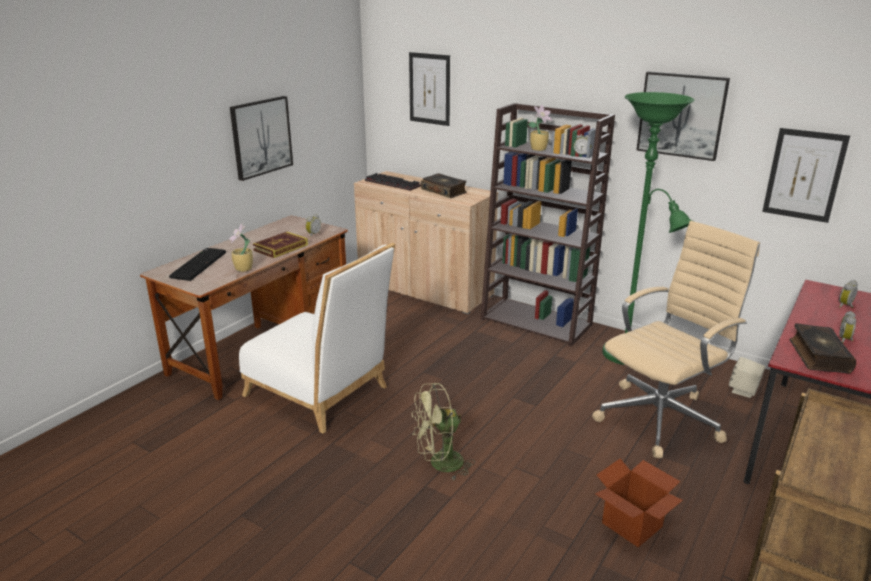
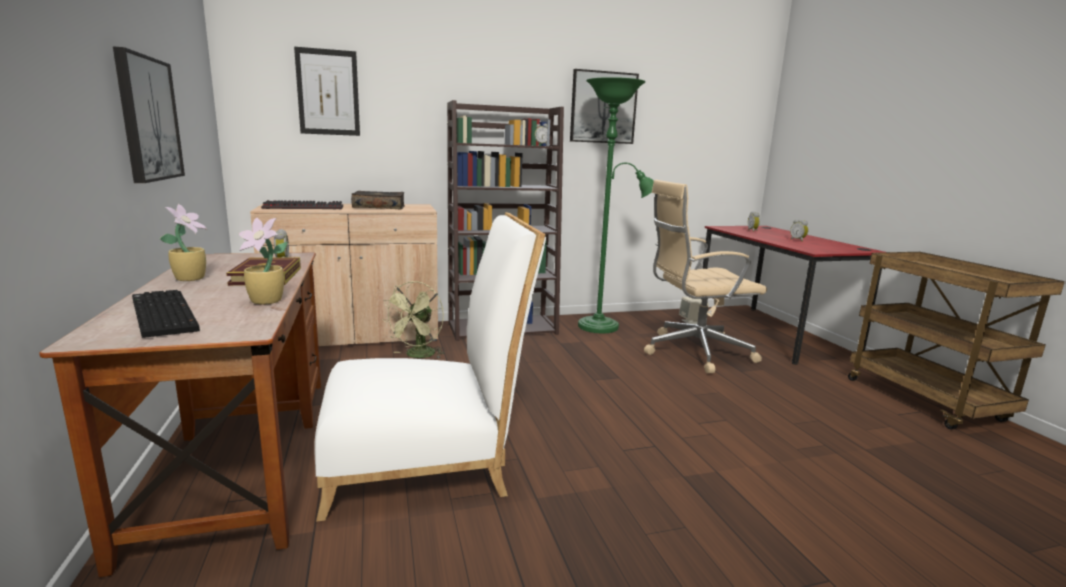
camera: 50 degrees left, 10 degrees down
(440, 464) = (656, 454): green fan -> green fan (418, 356)
(539, 149) = (495, 143): potted plant -> potted plant (191, 278)
(631, 525) = (819, 416): cardboard box -> none
(661, 418) = (693, 351): beige office chair -> beige office chair turned 105 degrees counterclockwise
(804, 175) = (689, 148): picture -> none
(818, 356) = (814, 247): book -> none

